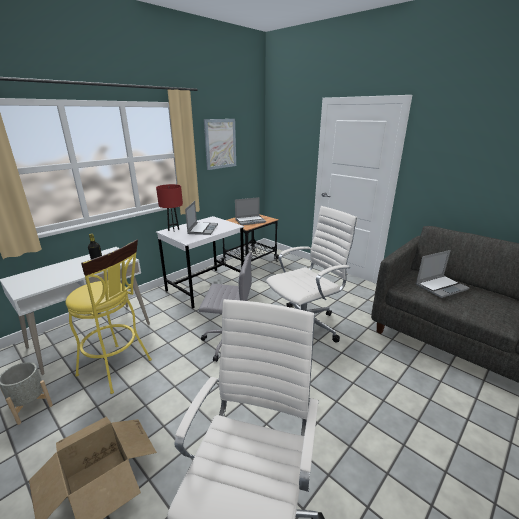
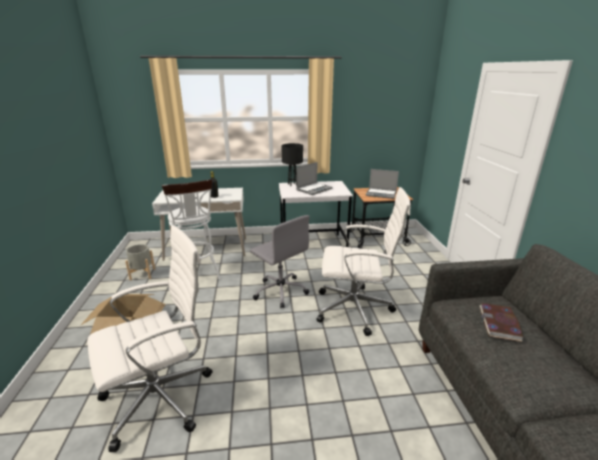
camera: 40 degrees right, 0 degrees up
(119, 369) = (198, 275): yellow stool -> white stool
(173, 230) = (292, 184): red table lamp -> black table lamp
(220, 144) = (367, 110): picture -> none
(441, 287) = (499, 324): laptop -> book

